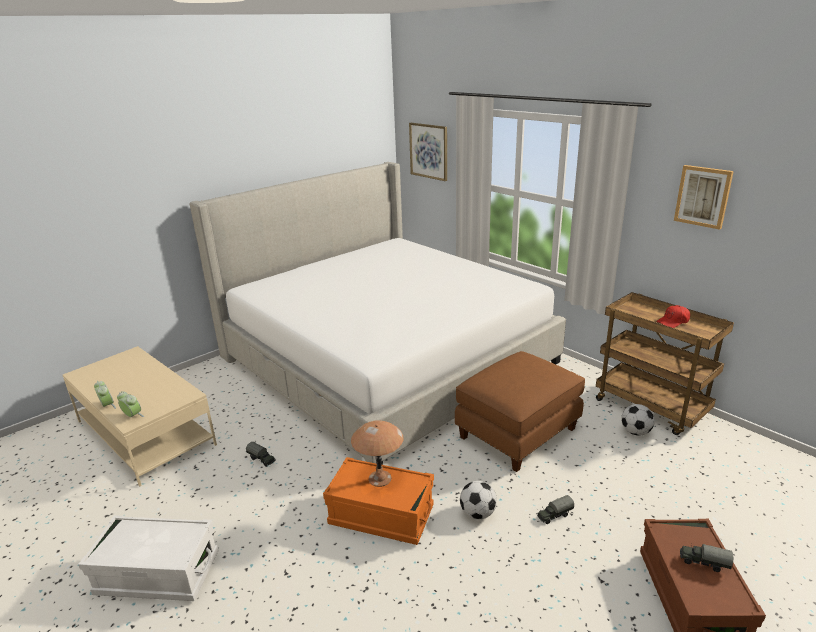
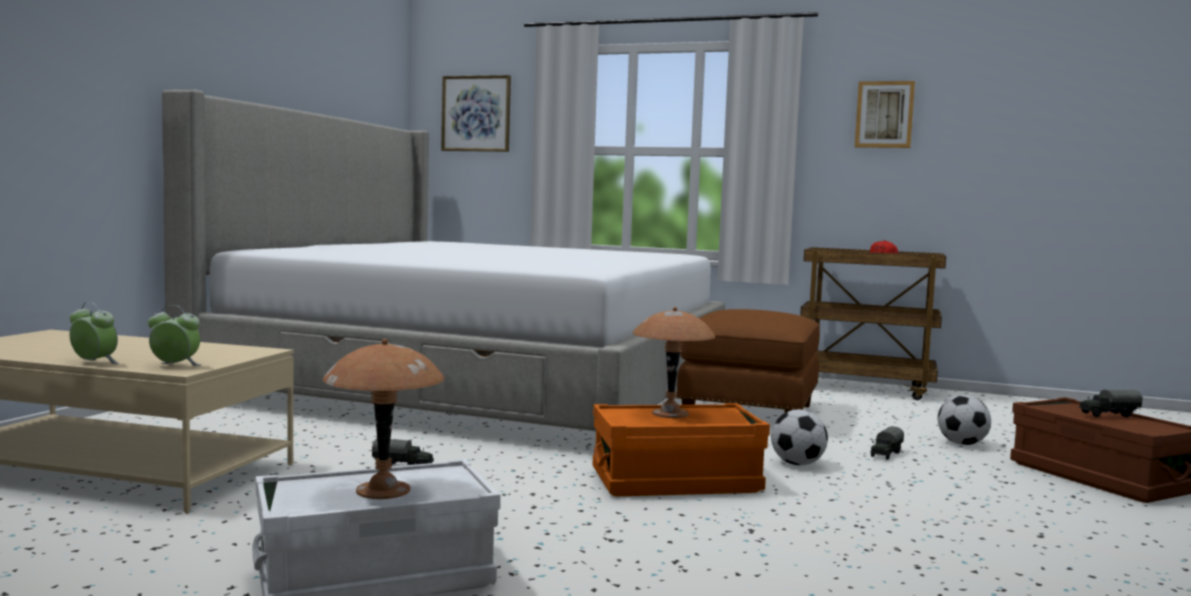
camera: 30 degrees left, 20 degrees down
(150, 544) = (384, 490): none -> brown table lamp
(635, 432) = (876, 402): football -> football (962, 444)

